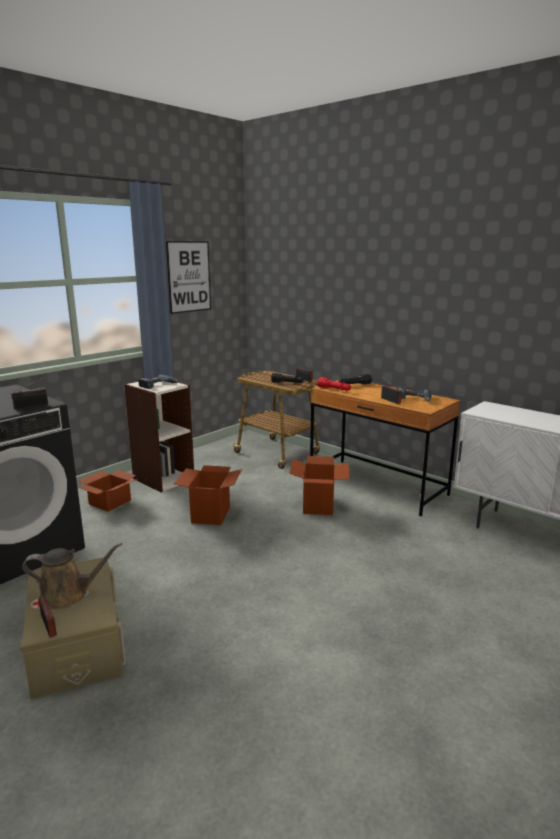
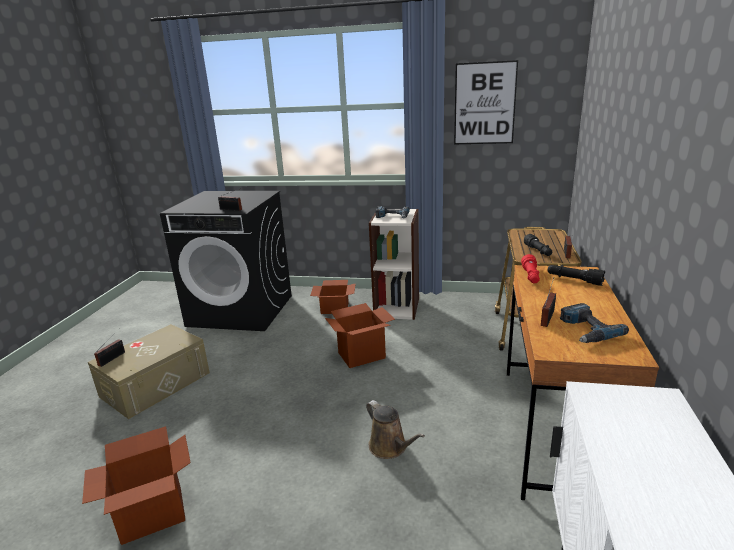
camera: 60 degrees right, 5 degrees up
(68, 595) = (147, 349): brown watering can -> brown watering can (390, 447)
(318, 506) = (448, 406): cardboard box -> cardboard box (152, 515)

